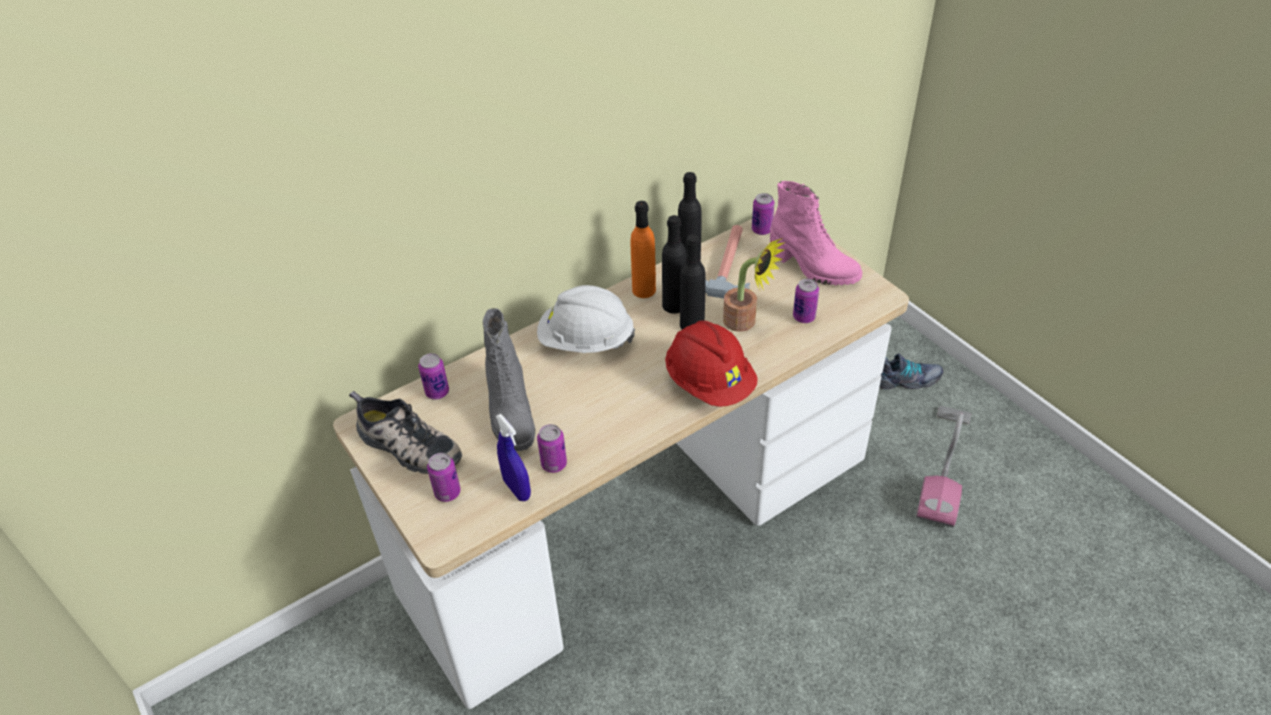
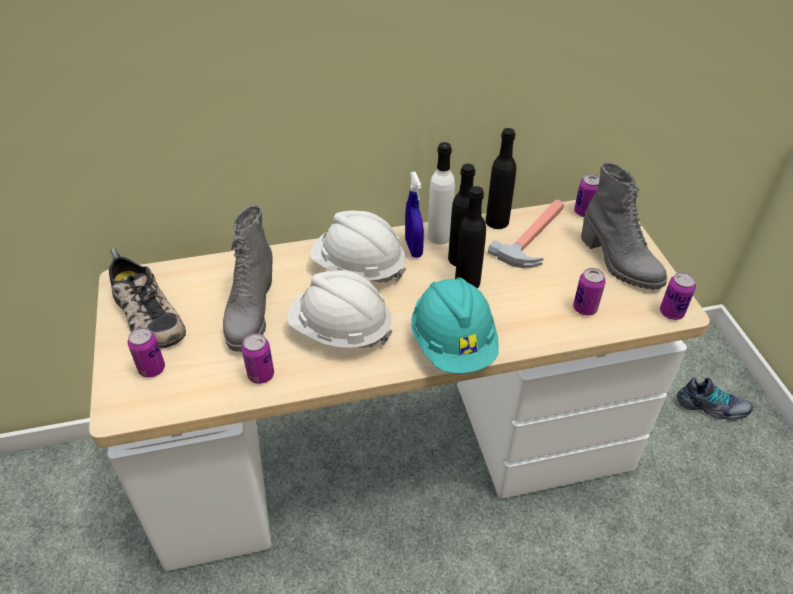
camera: 20 degrees right, 0 degrees up
(437, 392) = (201, 273): can -> can (671, 312)
(517, 489) = (213, 387): blue spray bottle -> blue spray bottle (413, 248)
(602, 402) = (340, 330): none -> white hard hat
(644, 290) = (439, 236): orange bottle -> white bottle
(709, 383) = (453, 344): red hard hat -> turquoise hard hat
(745, 323) = (521, 296): potted plant -> none
(812, 268) = (618, 262): pink boot -> grey boot
(944, 466) = (716, 506): vacuum cleaner -> none

